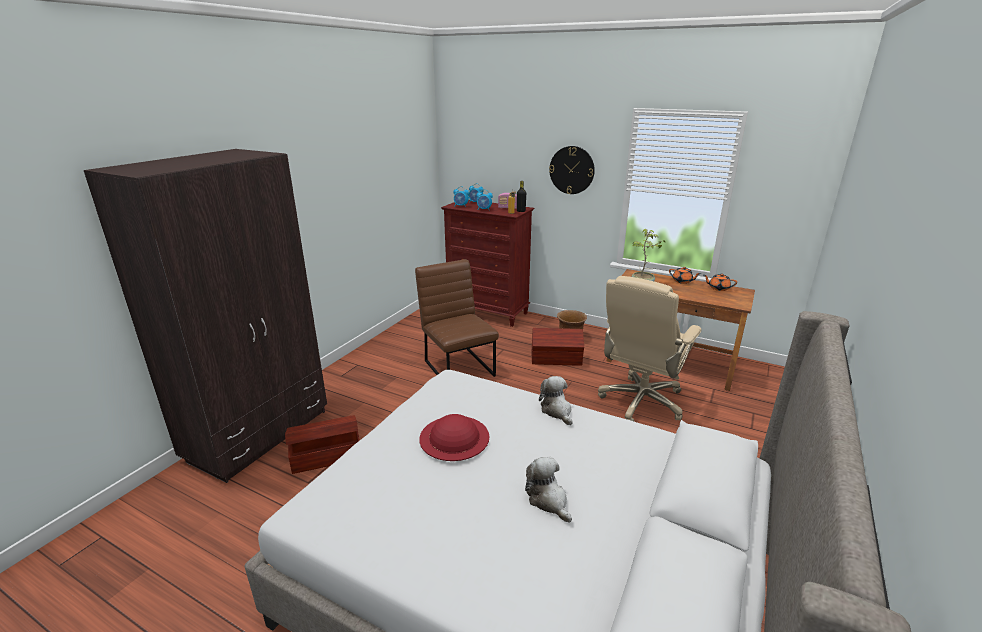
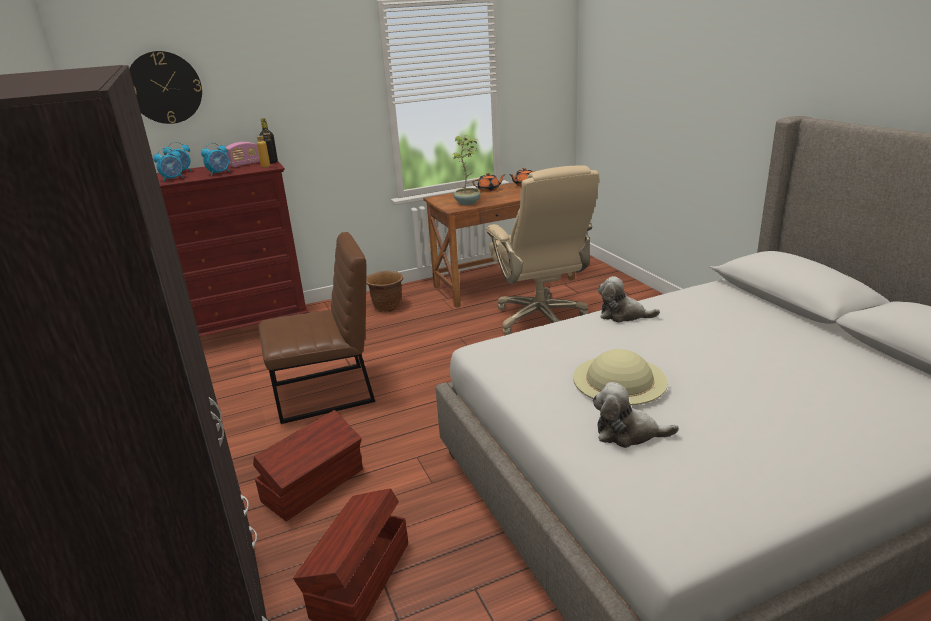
camera: 50 degrees left, 0 degrees up
(454, 437) = (619, 379): red hat -> beige hat
(458, 367) = (327, 393): brown chair -> brown chair turned 150 degrees clockwise
(548, 500) = (764, 364): plush toy -> plush toy (628, 433)
(556, 359) = (412, 329): brown storage box -> brown storage box (315, 485)
(571, 170) = (315, 93): wall clock -> wall clock (165, 87)

